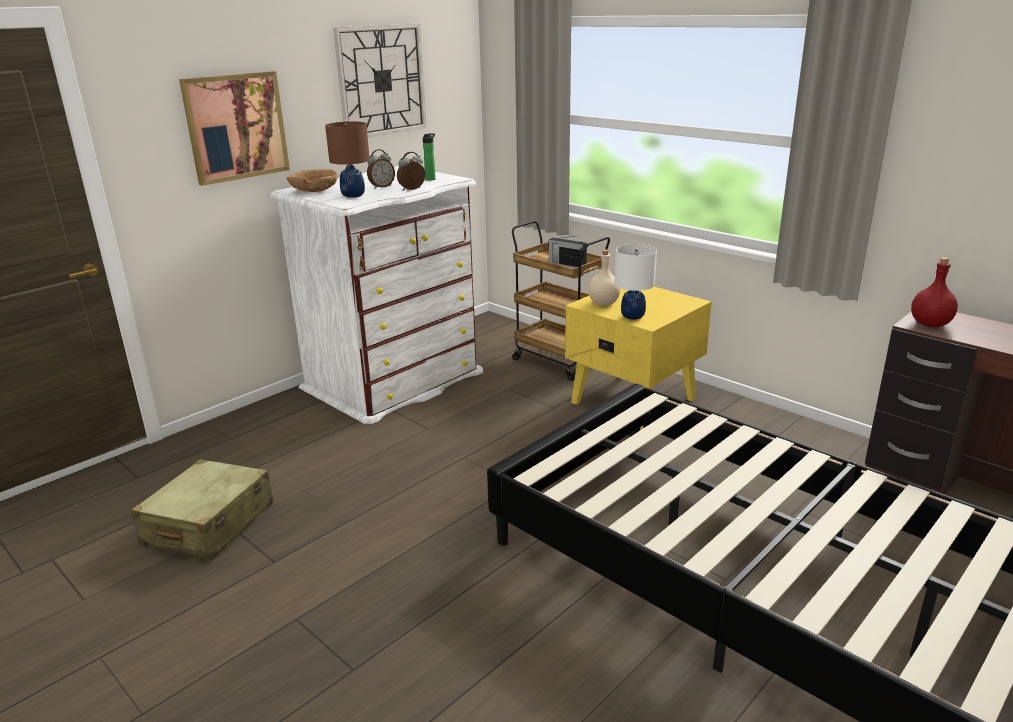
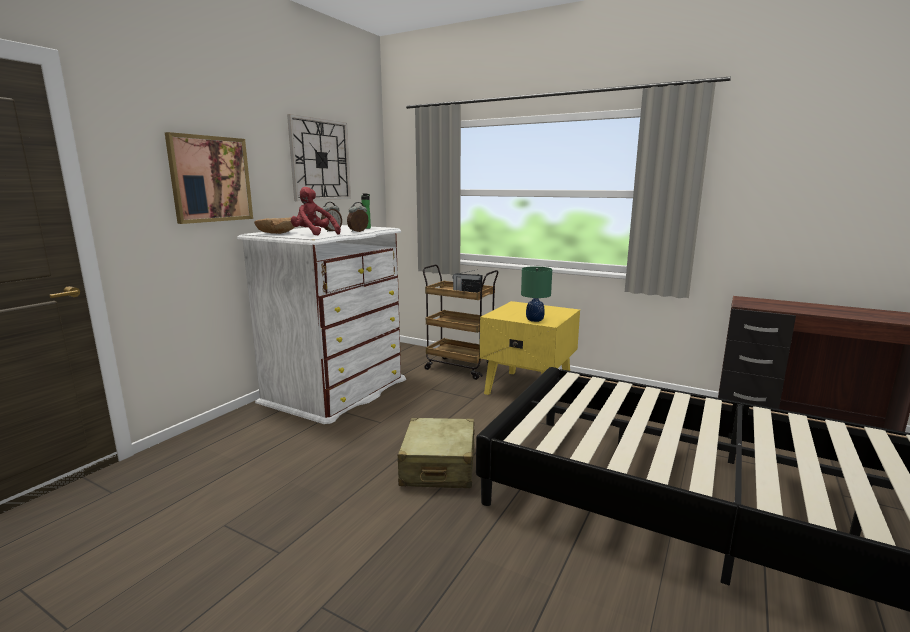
camera: 15 degrees left, 10 degrees down
(208, 525) = (200, 527): beige suitcase -> beige suitcase (438, 466)
(353, 196) = (313, 234): brown table lamp -> red plush toy
(603, 303) = (506, 314): beige bottle -> none
(632, 316) = (534, 320): white table lamp -> green table lamp
(929, 324) = (753, 304): red bottle -> none

